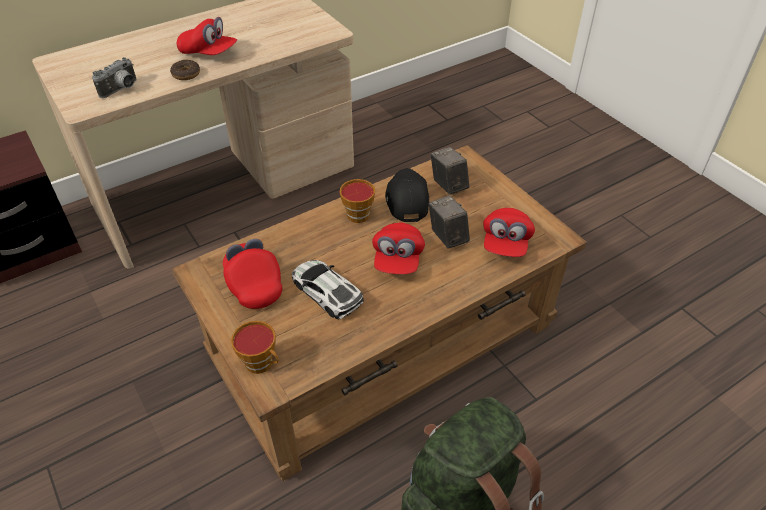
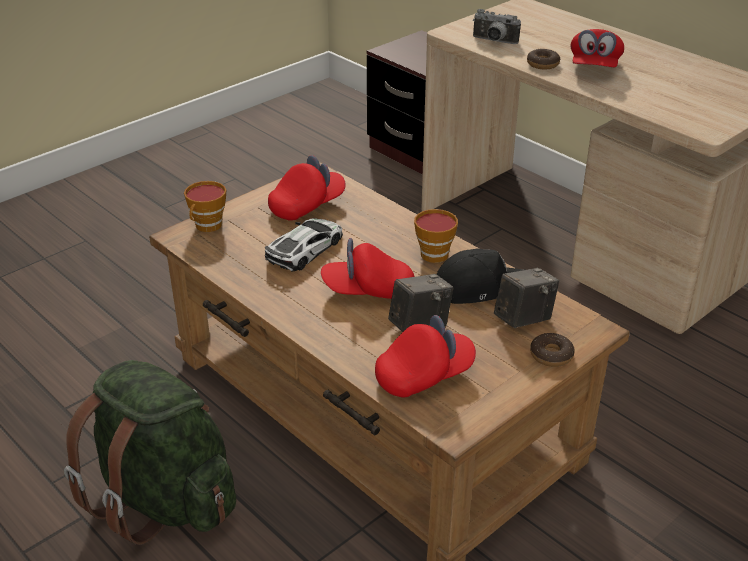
camera: 80 degrees right, 10 degrees down
(489, 181) = (551, 355): none -> donut
(505, 243) = (424, 376): red cap -> red cap turned 150 degrees clockwise

